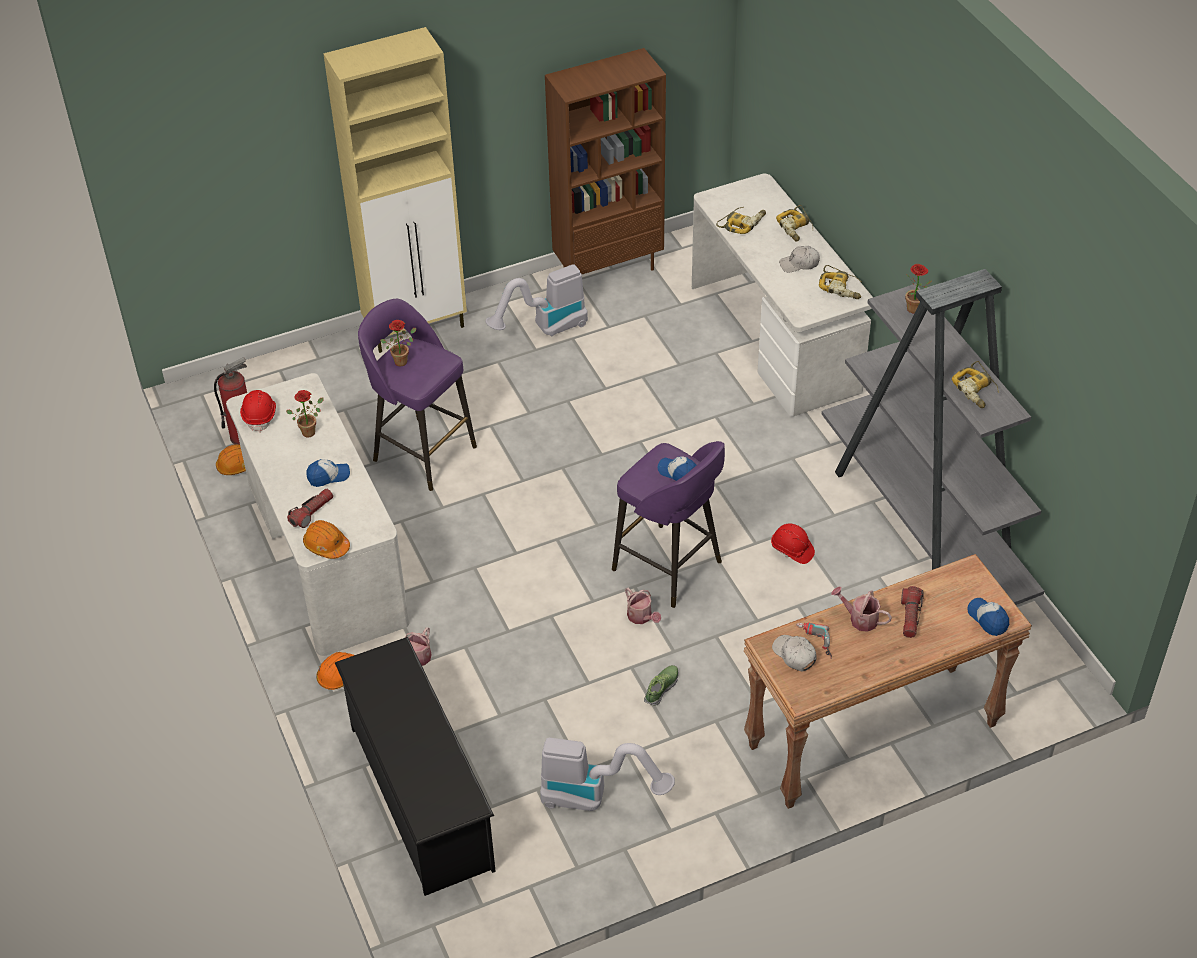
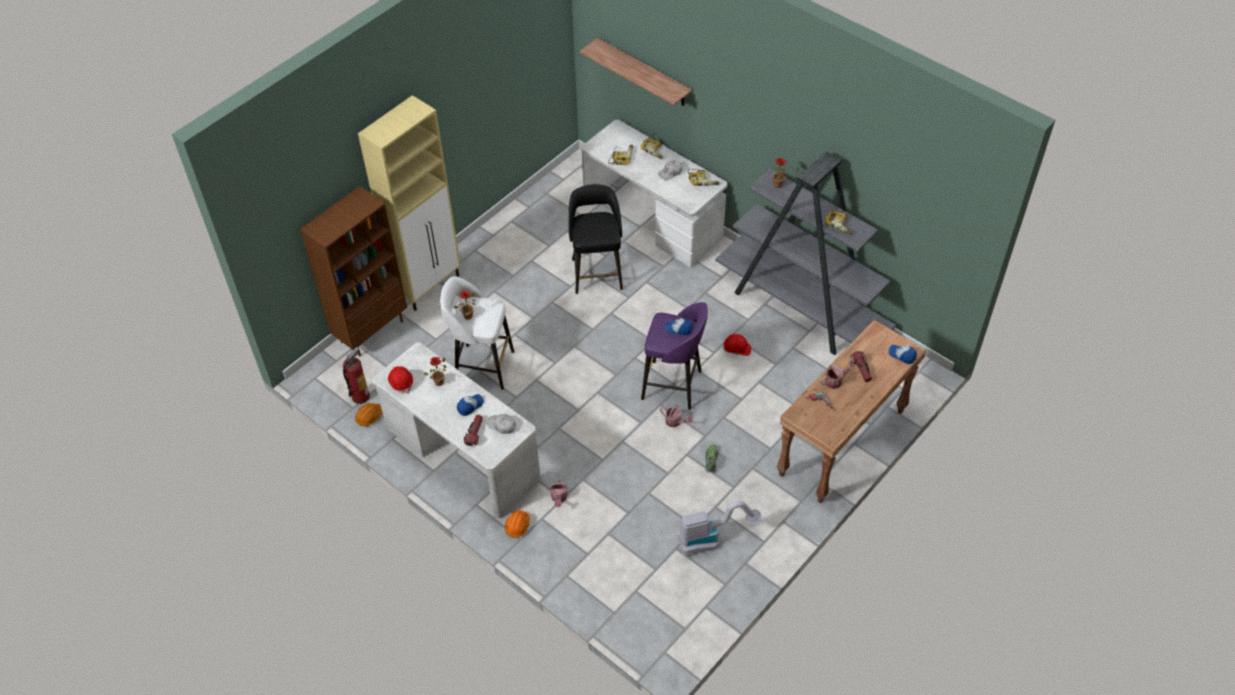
camera: 25 degrees left, 5 degrees up
(326, 545) = (497, 450): orange hard hat -> none
(420, 796) = (611, 580): black shoe rack -> none
(422, 452) = (482, 366): purple stool -> white stool
(545, 329) = (510, 260): vacuum cleaner -> none
(608, 268) = (526, 207): brown bookcase -> brown bookcase (371, 331)
(653, 382) = (597, 272): none -> black stool
(794, 655) = (813, 415): white cap -> white cap (502, 425)
(802, 103) = (643, 73): none -> shelf
(859, 619) = (835, 381): watering can -> watering can turned 150 degrees clockwise

